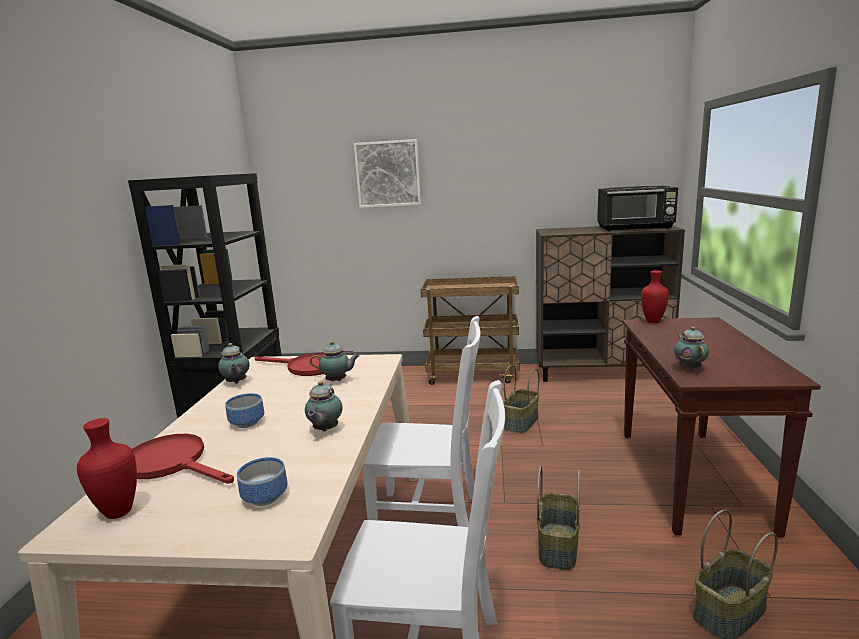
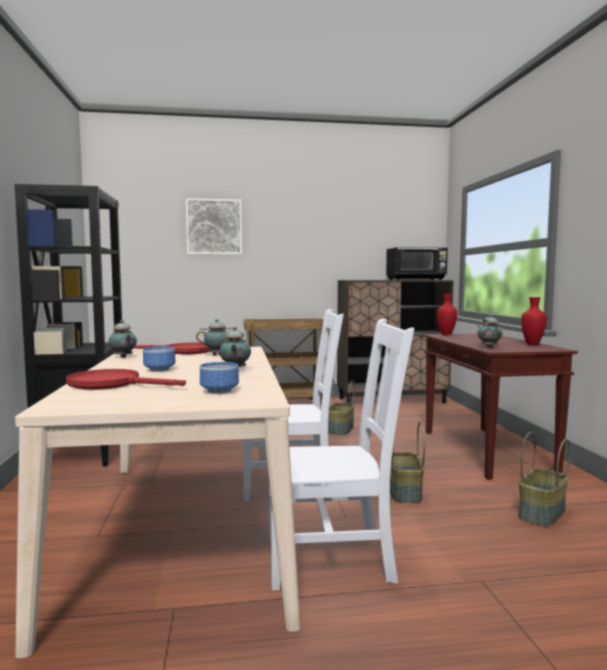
camera: 15 degrees left, 10 degrees down
(120, 512) = (93, 400): red vase -> red vase (533, 344)

